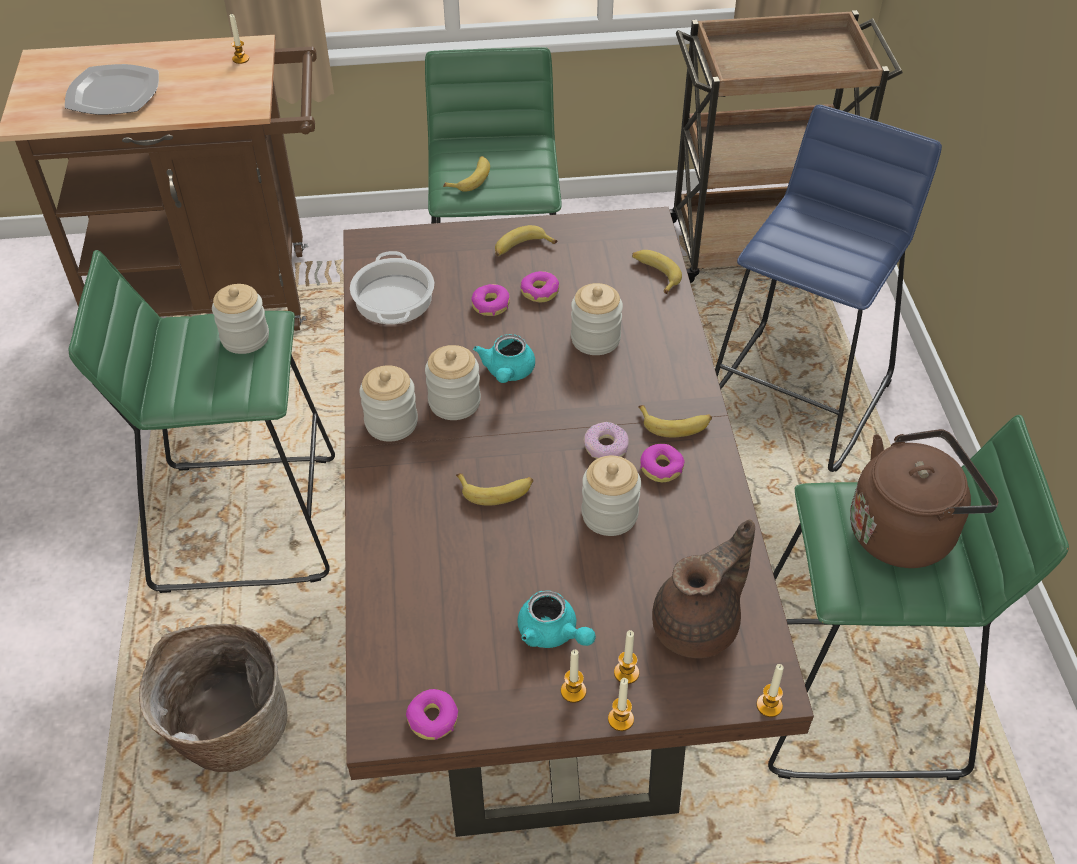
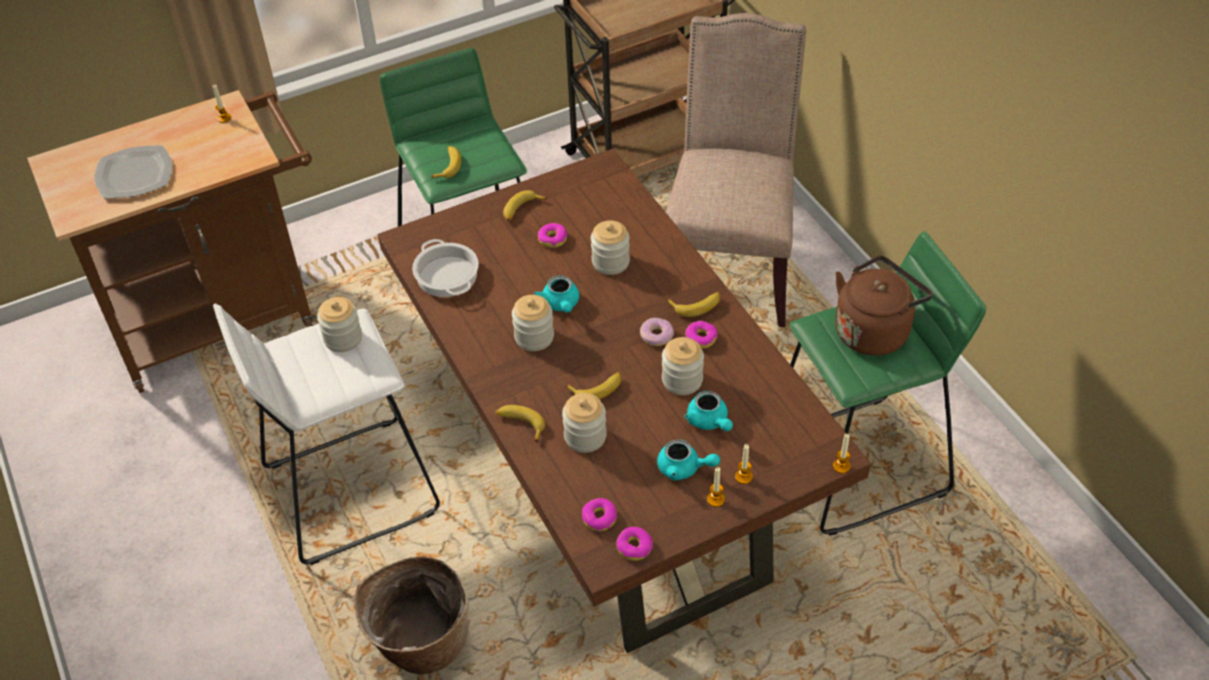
camera: 20 degrees left, 0 degrees up
(245, 521) = (349, 489): green stool -> white stool
(391, 423) = (497, 365): jar -> jar (585, 436)
(490, 305) = (522, 259): donut -> donut (599, 518)
(617, 581) = (709, 422): none -> turquoise teapot
(620, 719) = (754, 506): candle -> none
(655, 274) = (629, 202): banana -> banana (520, 424)
(699, 625) = (775, 432): brown teapot -> none
(798, 397) = (728, 264): blue stool -> beige chair

